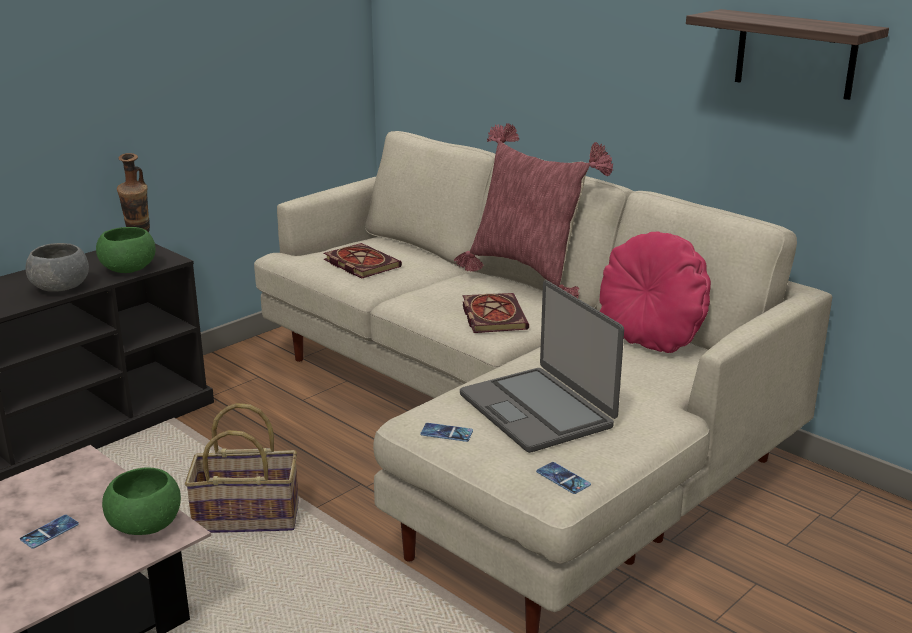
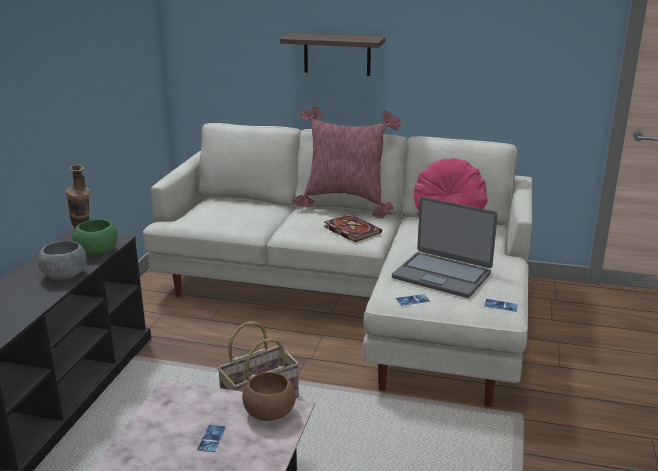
camera: 30 degrees left, 0 degrees up
(146, 525) = (269, 413): green bowl -> brown bowl
(359, 263) = (226, 217): book -> none
(795, 54) = (499, 45): shelf -> shelf (337, 54)

